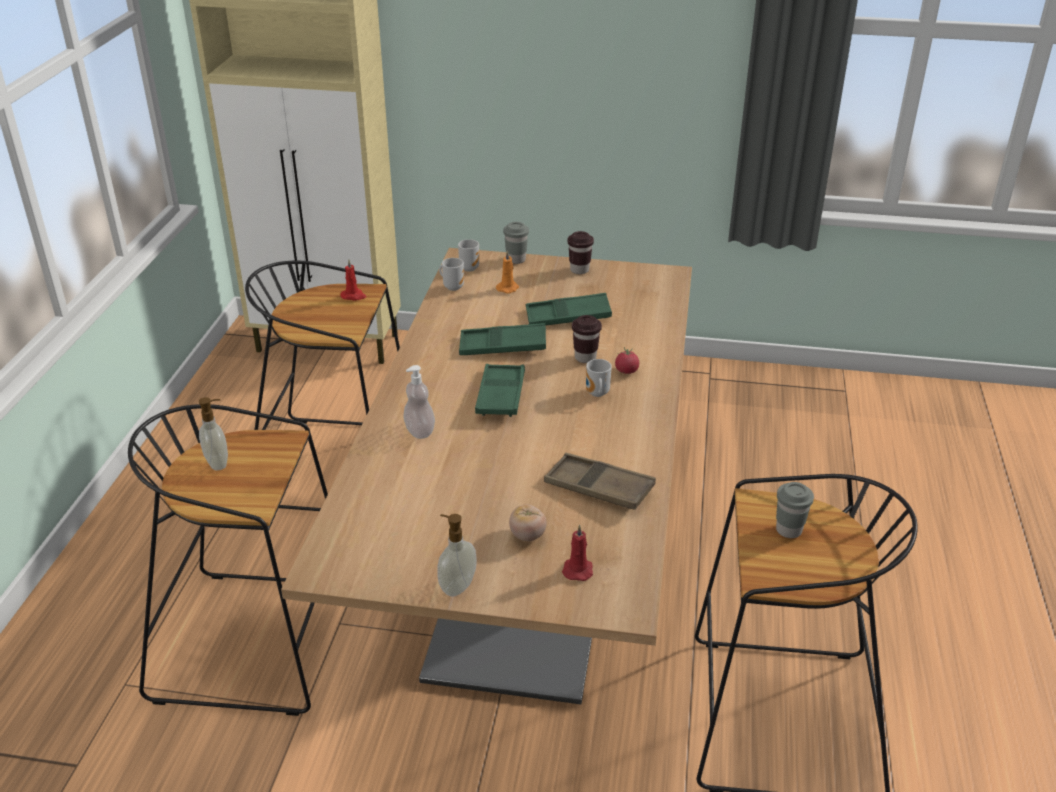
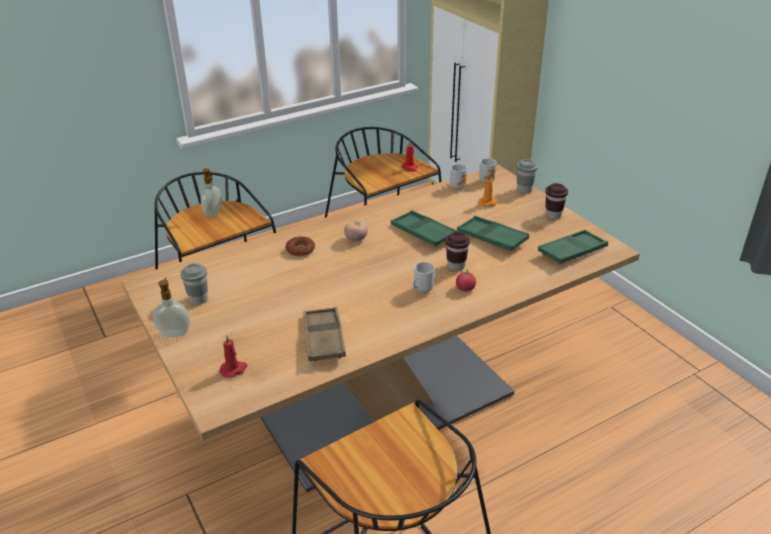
camera: 50 degrees right, 0 degrees up
(420, 431) = (300, 250): soap dispenser -> donut
(500, 395) = (371, 257): green tray -> green tray (572, 251)
(527, 535) = (246, 335): tomato -> tomato (356, 239)
(788, 530) = (395, 451): grey cup -> grey cup (198, 299)

